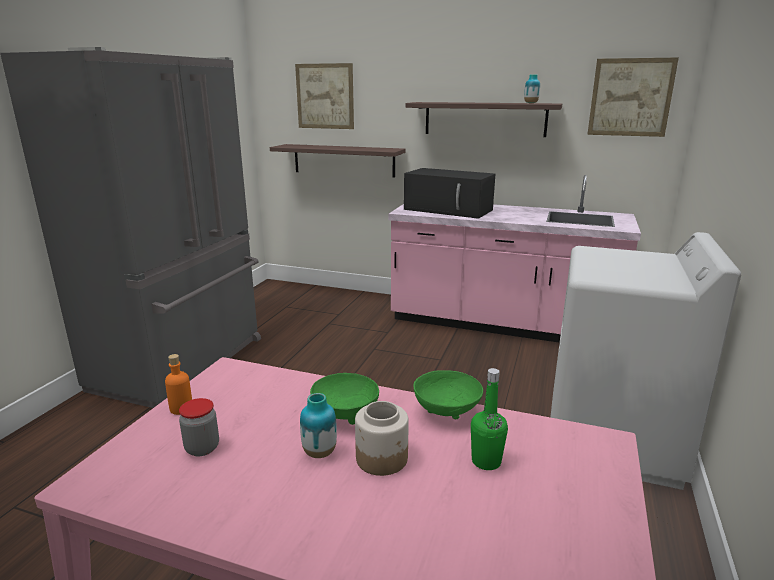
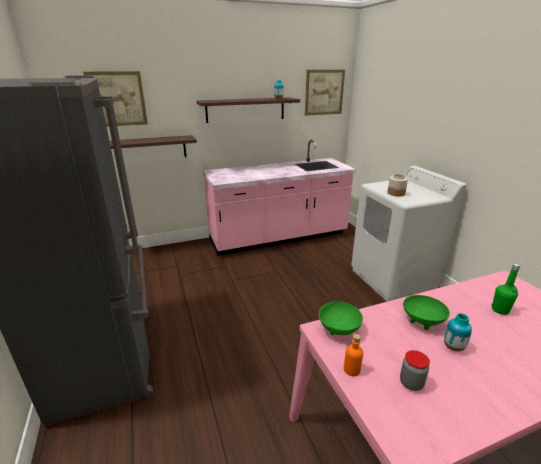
camera: 40 degrees left, 5 degrees up
(382, 458) = (475, 333): jar -> jar (396, 193)
(445, 412) = (448, 296): green bowl -> green bowl (338, 330)
(449, 210) = (243, 174): black microwave -> none

